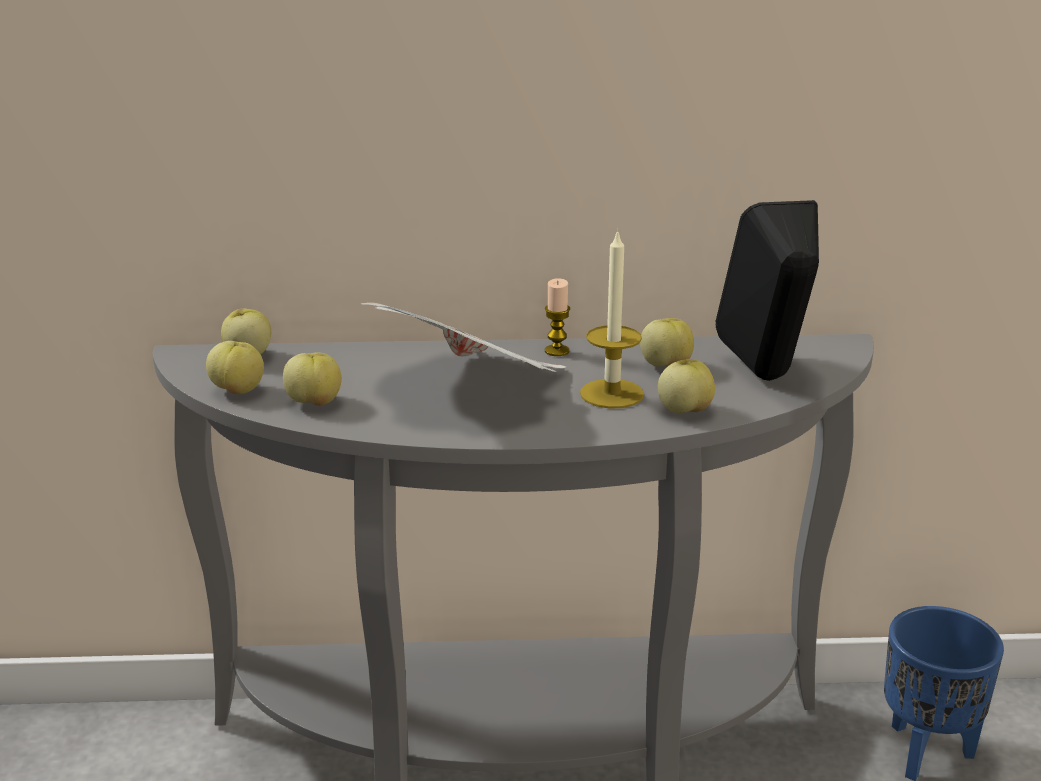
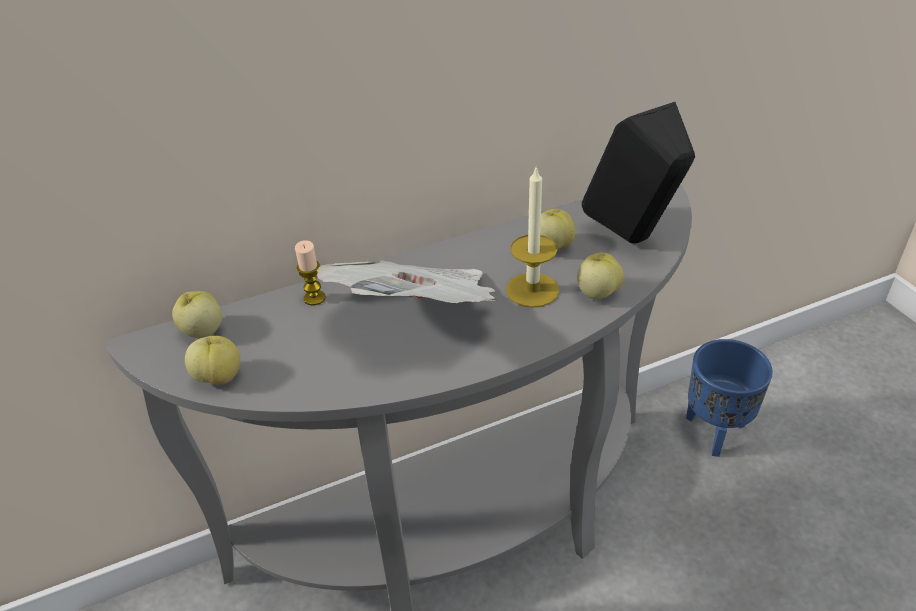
camera: 20 degrees left, 15 degrees up
(314, 402) = (297, 371): apple -> none
(557, 351) = (459, 253): candle -> candle (314, 298)

